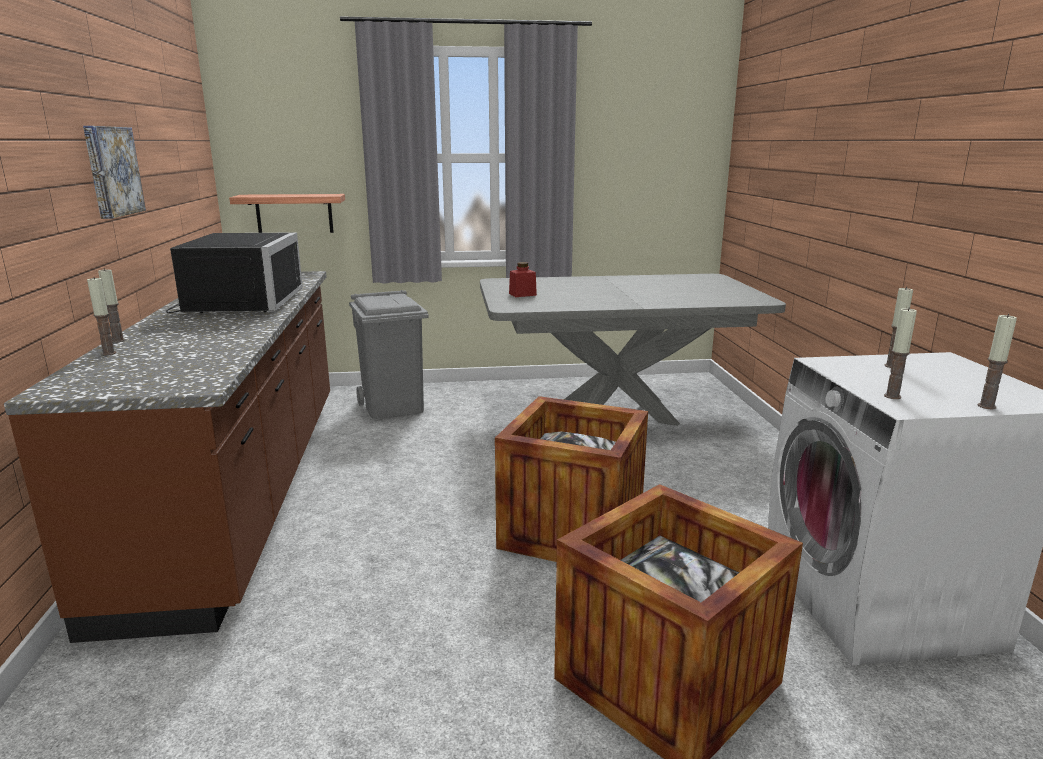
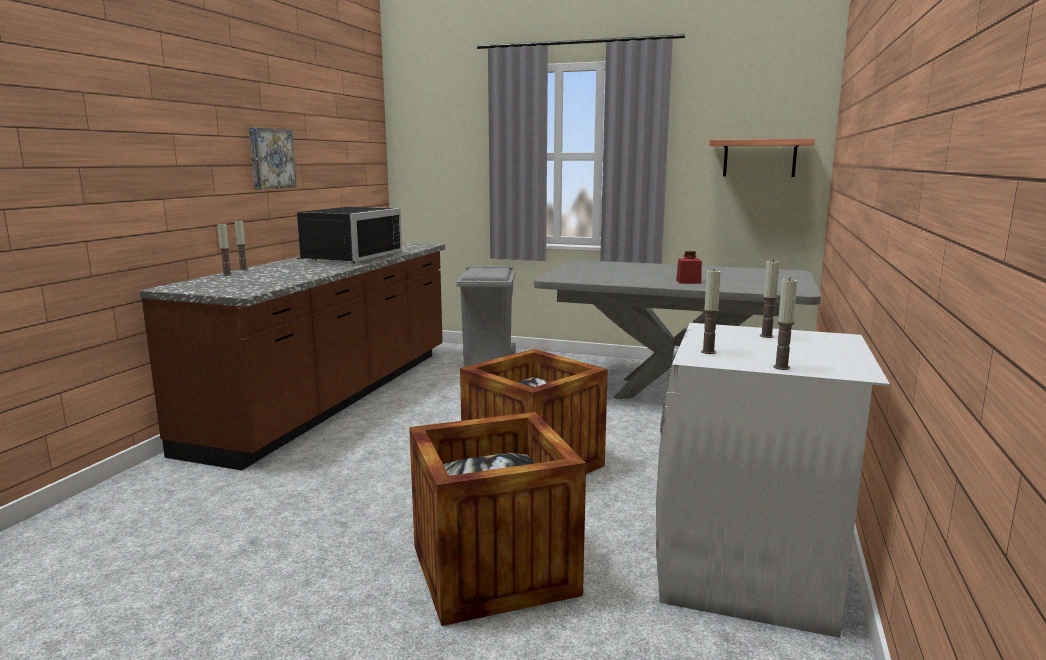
camera: 25 degrees right, 5 degrees down
(294, 213) = (439, 199): shelf -> shelf (759, 158)
(522, 294) = (583, 271): red jar -> red jar (688, 282)

